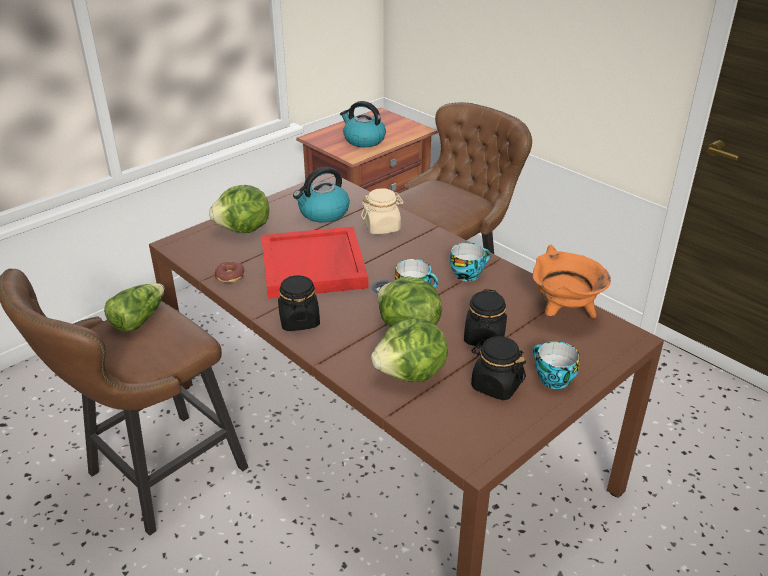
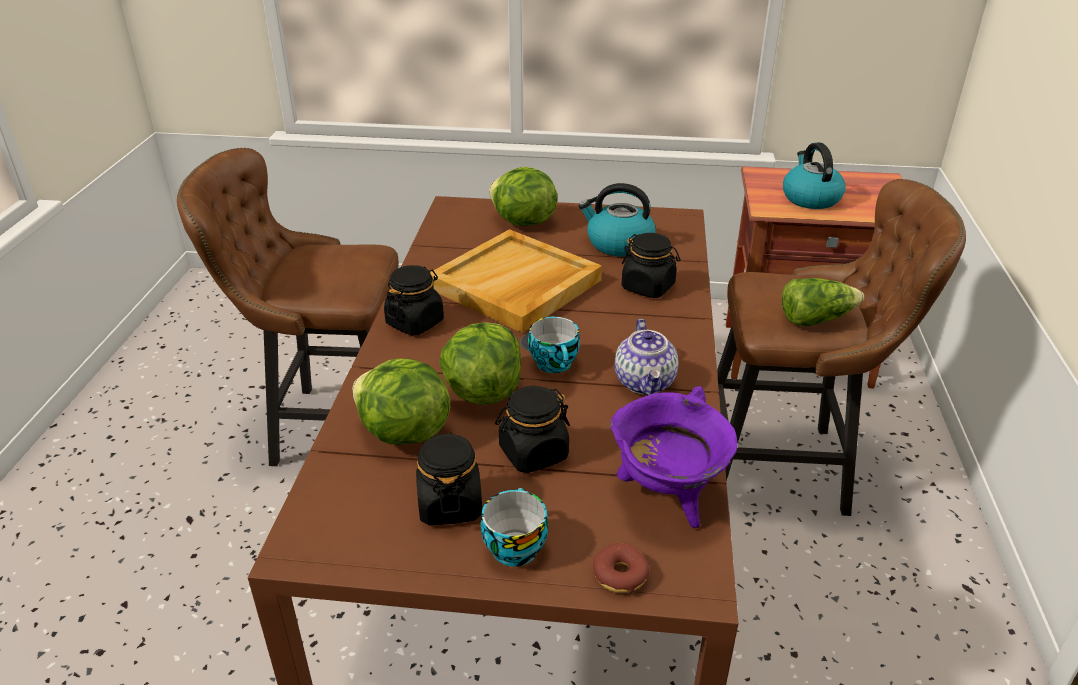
camera: 50 degrees right, 0 degrees up
(138, 319) = (347, 255): lettuce -> lettuce (815, 319)
(230, 276) = (438, 254): donut -> donut (620, 575)
(314, 266) = (515, 285): red tray -> beige tray
(382, 227) = (648, 287): beige jar -> black jar
(468, 273) = (645, 382): cup -> teapot
(563, 313) = (667, 496): orange cooking pot -> purple cooking pot

